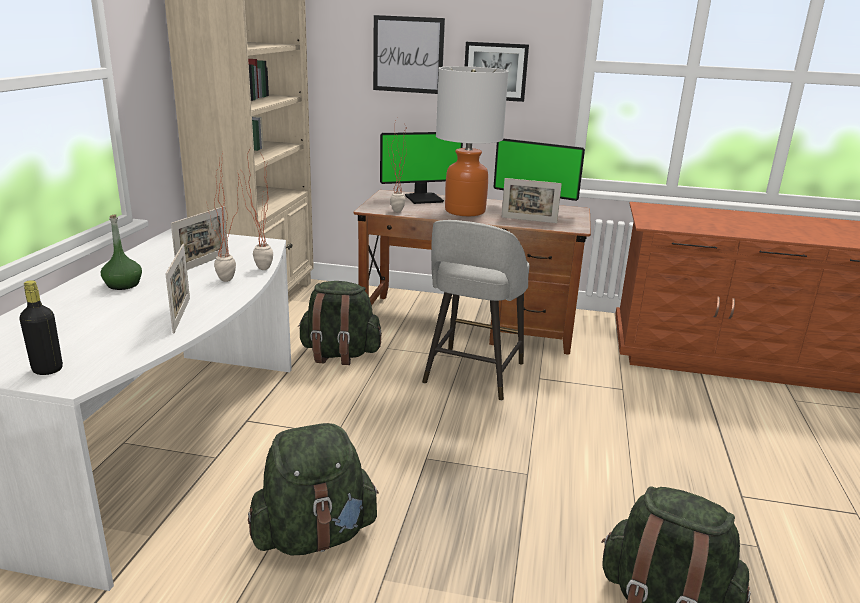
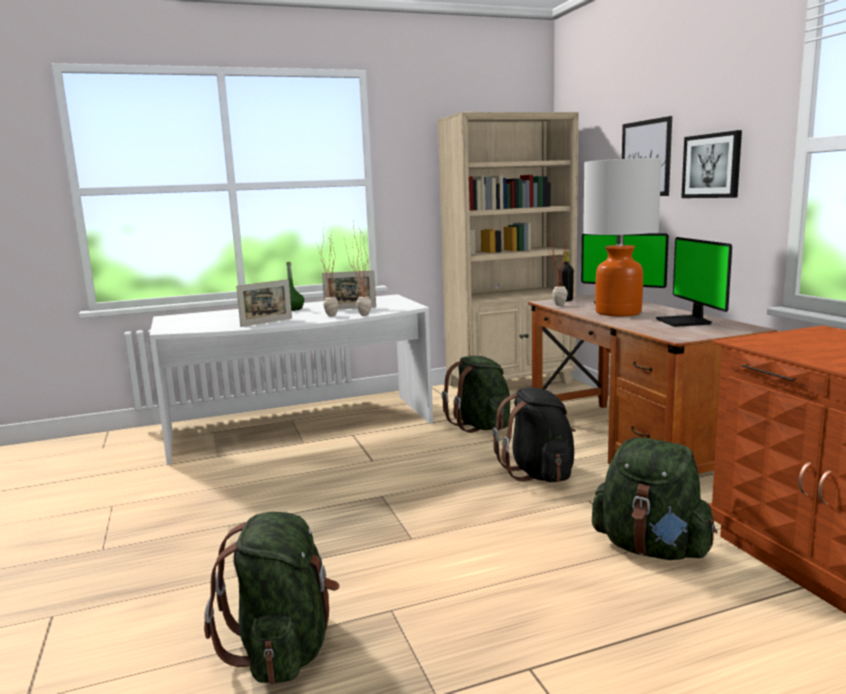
camera: 60 degrees right, 10 degrees down
(47, 369) = (175, 326): black bottle -> black bottle (565, 300)
(315, 535) = (253, 492): green backpack -> green backpack (651, 548)
(472, 374) = (539, 473): grey stool -> black backpack
(529, 220) = (654, 326): picture frame -> none

